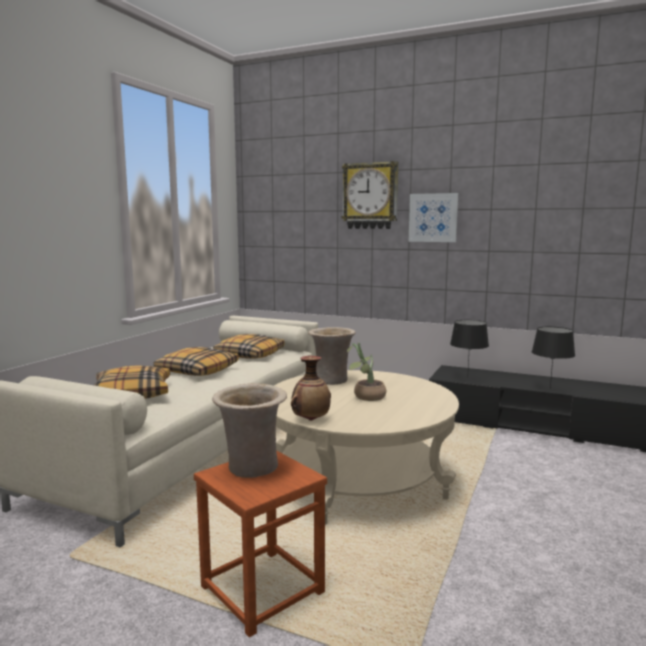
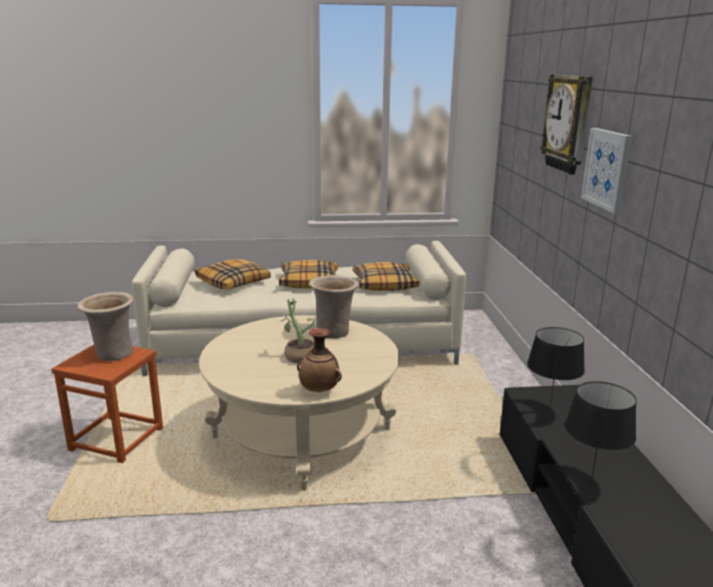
camera: 60 degrees right, 10 degrees up
(310, 419) = (217, 348): vase -> vase (319, 391)

